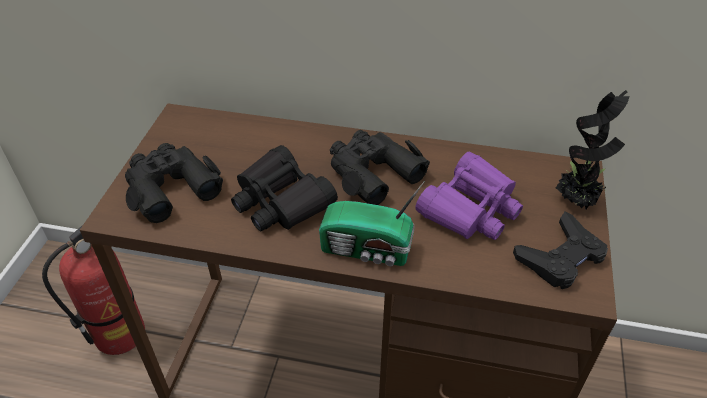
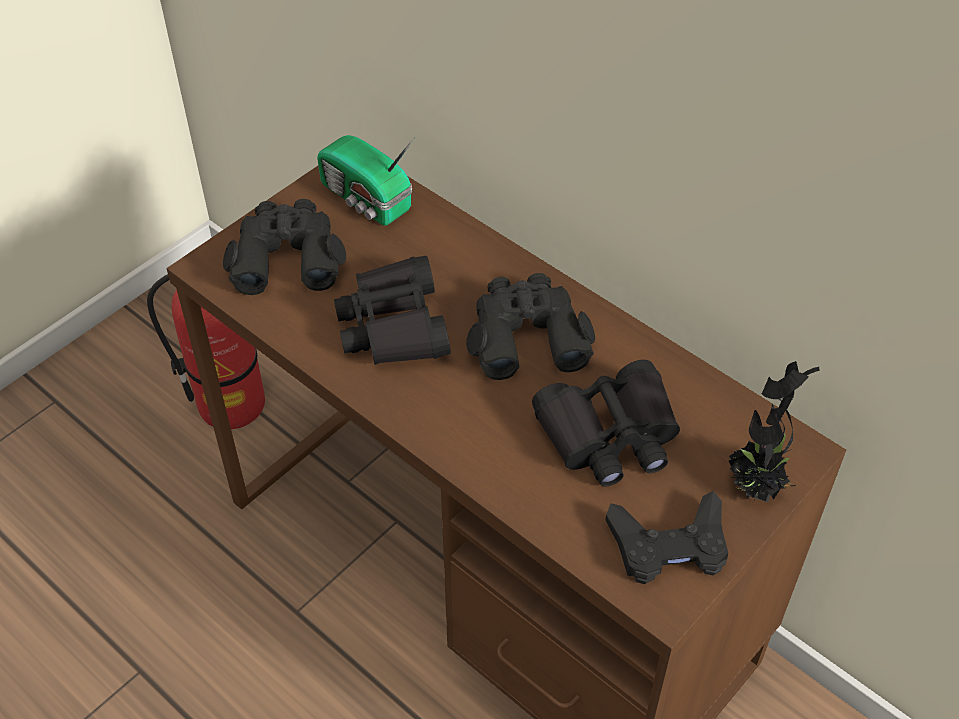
camera: 30 degrees right, 5 degrees up
(368, 250) = (447, 429): radio -> radio (366, 200)
(470, 209) = (609, 435): purple binoculars -> black binoculars

